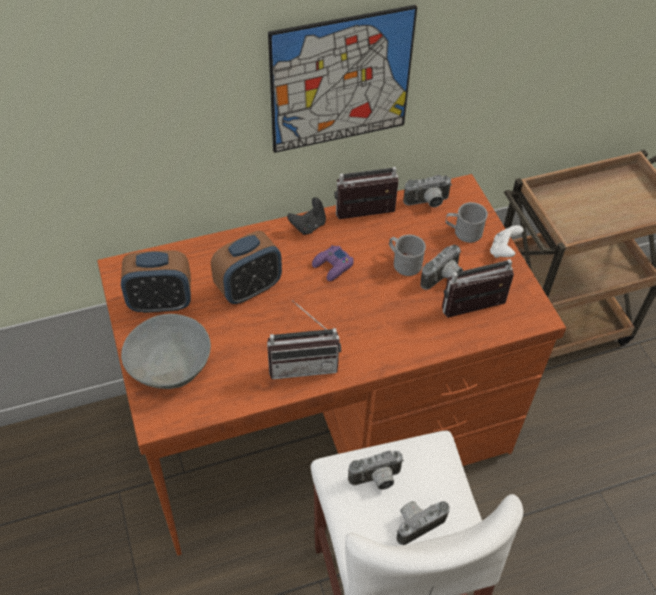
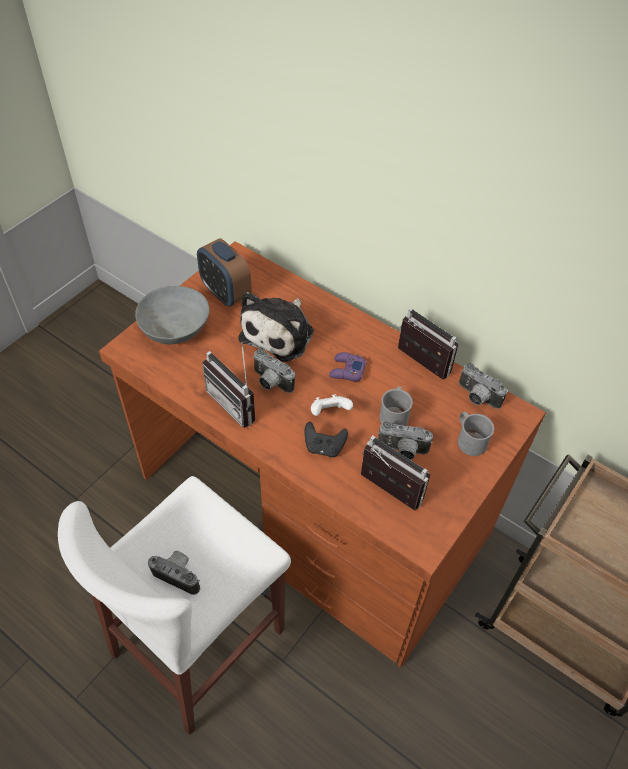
camera: 55 degrees right, 0 degrees up
(249, 288) = (280, 333): alarm clock -> plush toy
(308, 226) = (374, 334): black game controller -> black game controller (324, 447)
(340, 81) = (444, 224): picture -> none
(376, 480) = (199, 525): camera -> camera (270, 382)
(503, 251) = (476, 480): white game controller -> white game controller (329, 412)

